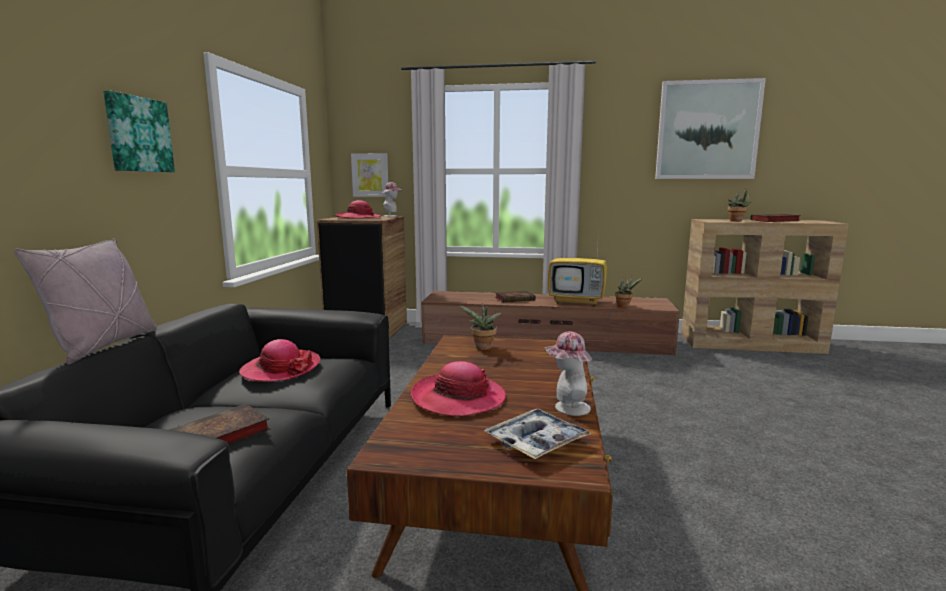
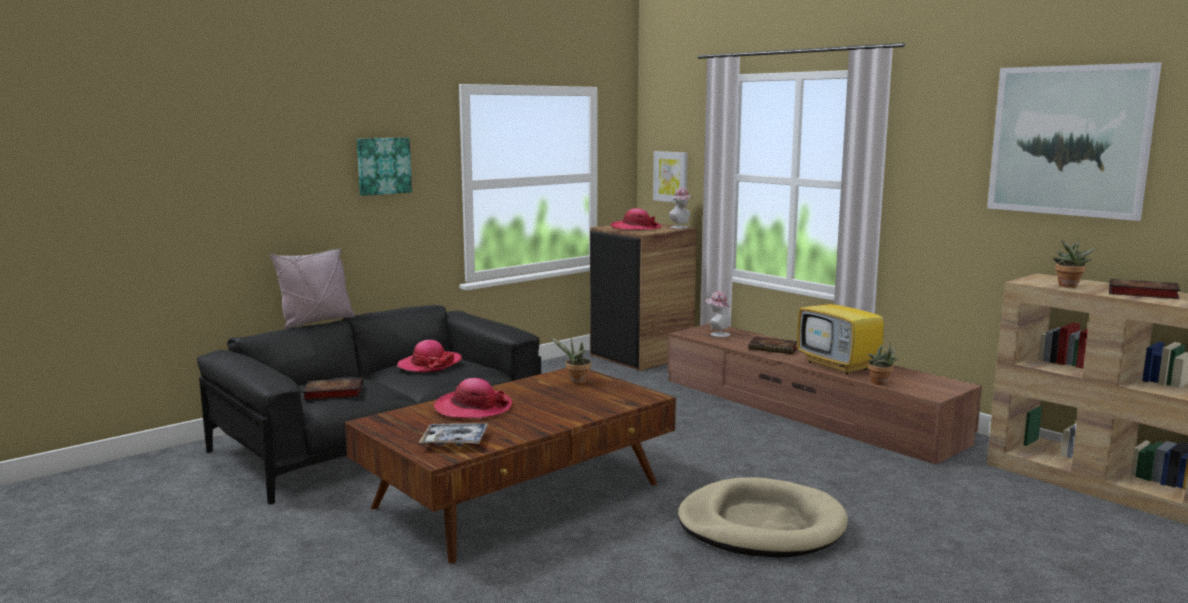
camera: 40 degrees right, 0 degrees up
(567, 408) = (521, 432): hat -> hat (717, 334)
(696, 430) = (761, 525): none -> beige dog bed

